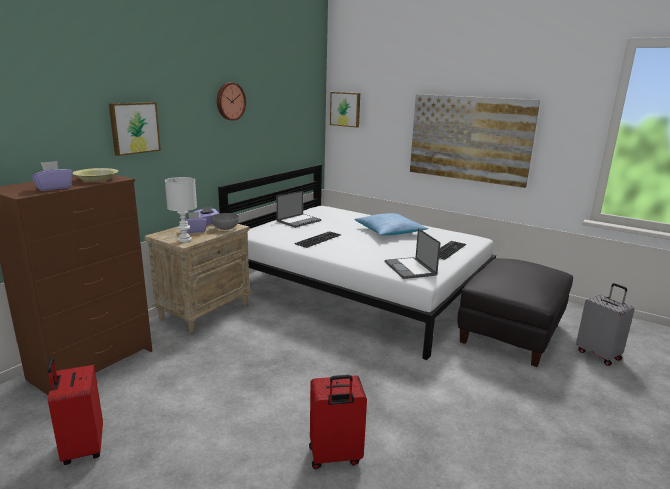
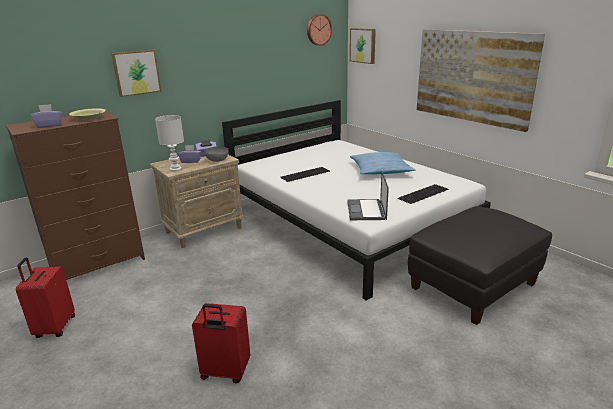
camera: 20 degrees right, 5 degrees up
(230, 101) = (233, 44): wall clock -> wall clock (318, 29)
(299, 221) = (303, 154): laptop -> none
(599, 355) = (560, 323): grey suitcase -> none

